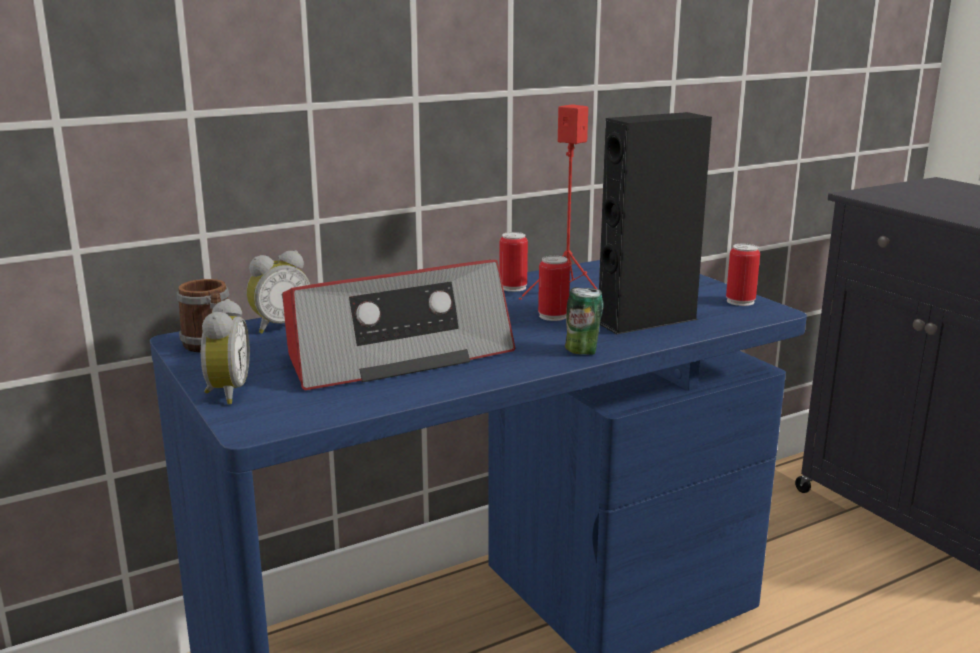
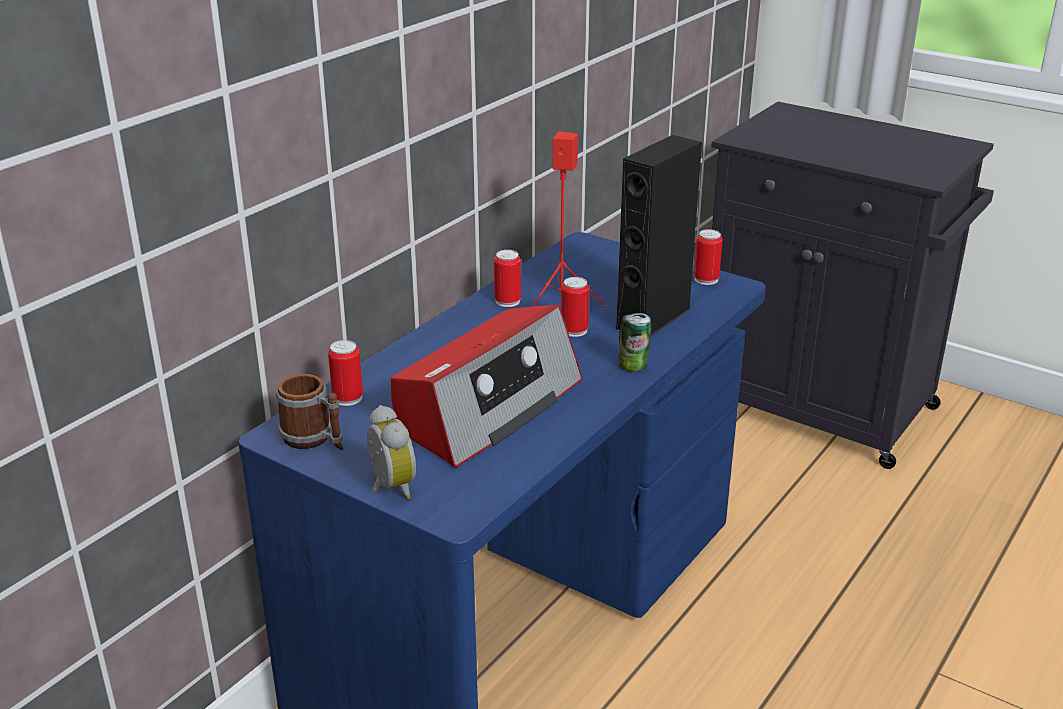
camera: 25 degrees left, 10 degrees up
(280, 326) = (347, 398): alarm clock -> can

